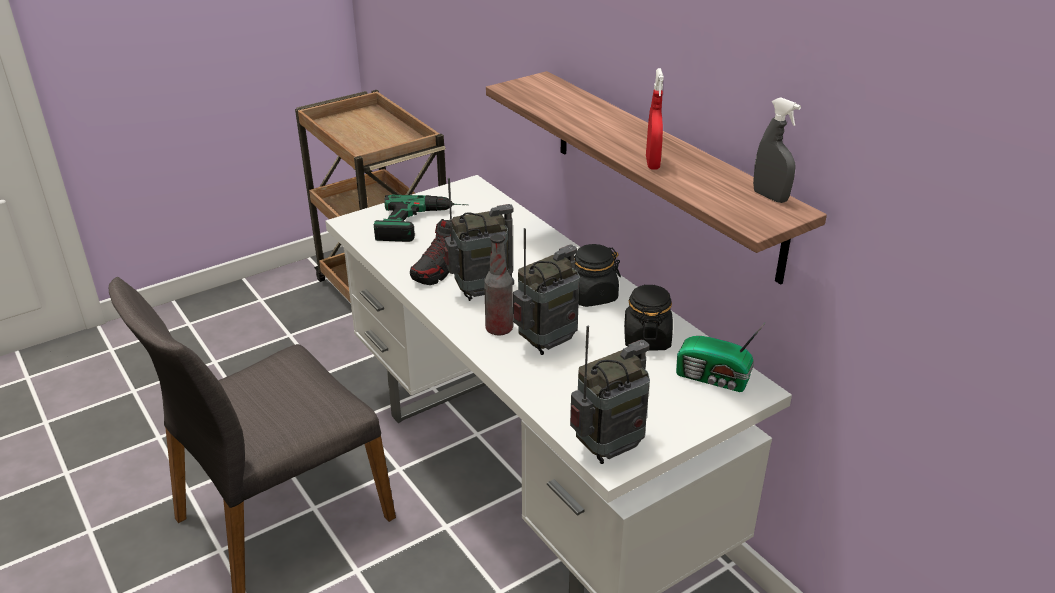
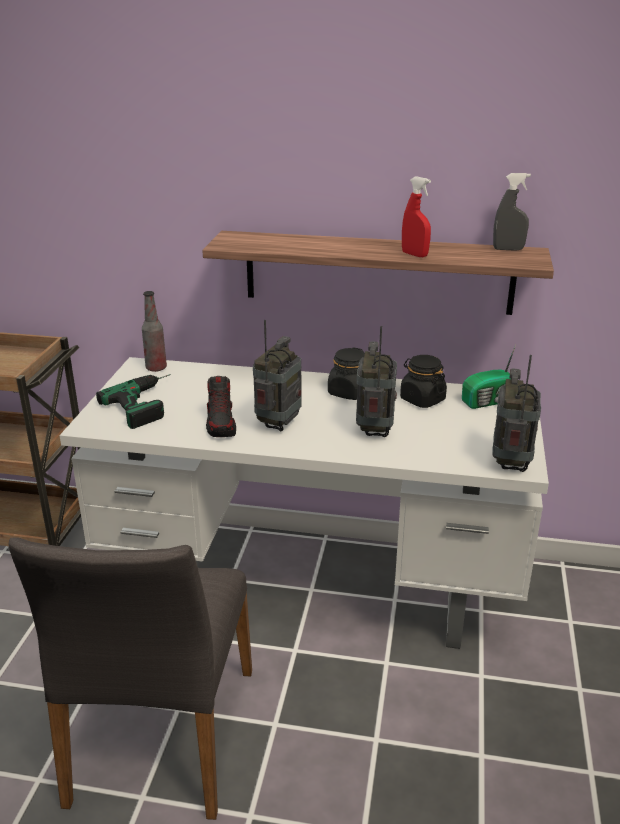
camera: 45 degrees left, 5 degrees down
(499, 329) = (330, 437): bottle -> bottle (156, 368)

